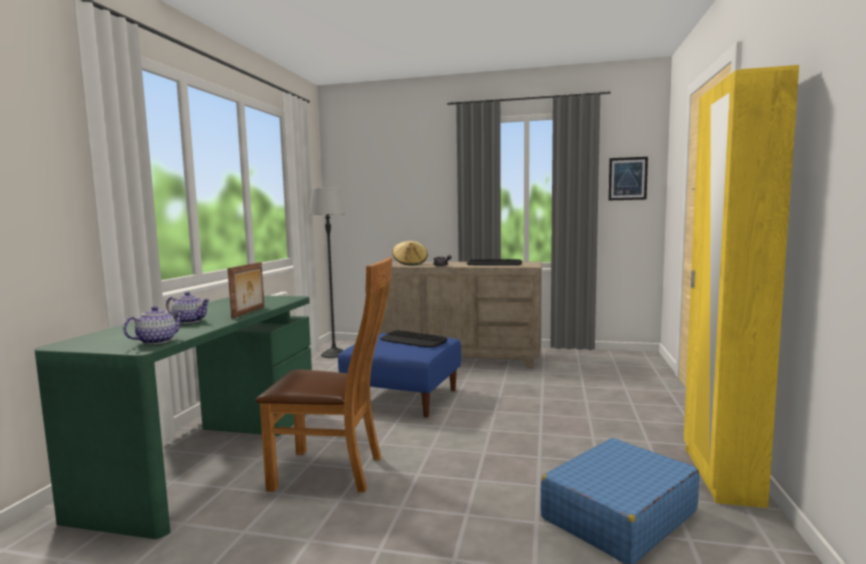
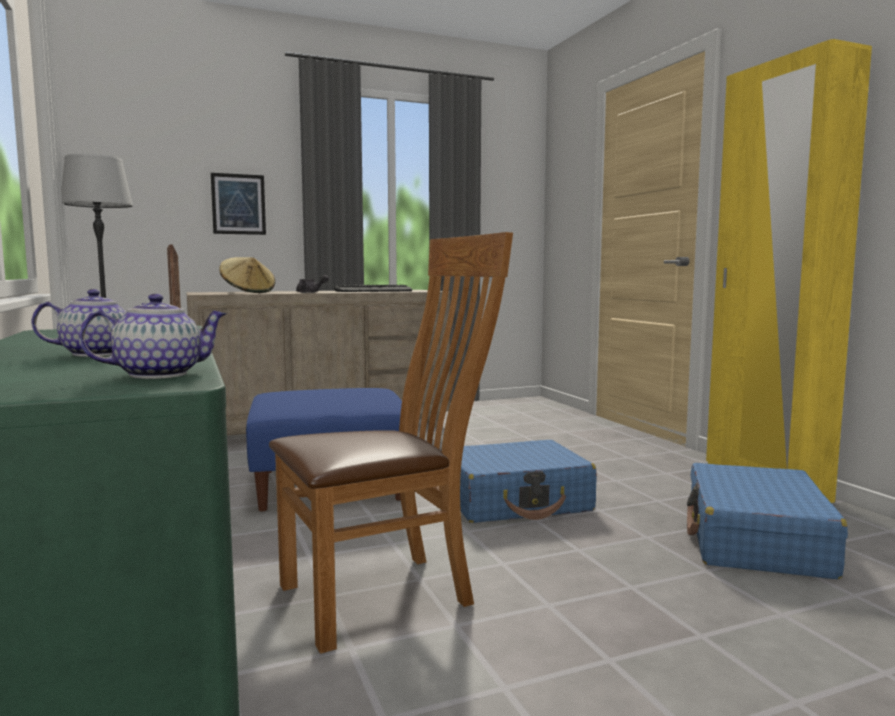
camera: 35 degrees left, 0 degrees up
(157, 341) = (160, 374): teapot -> teapot turned 60 degrees clockwise
(413, 340) = (342, 394): keyboard -> none
(492, 435) = (515, 501): none -> blue suitcase
(627, 178) = (507, 189): picture -> picture (238, 204)

